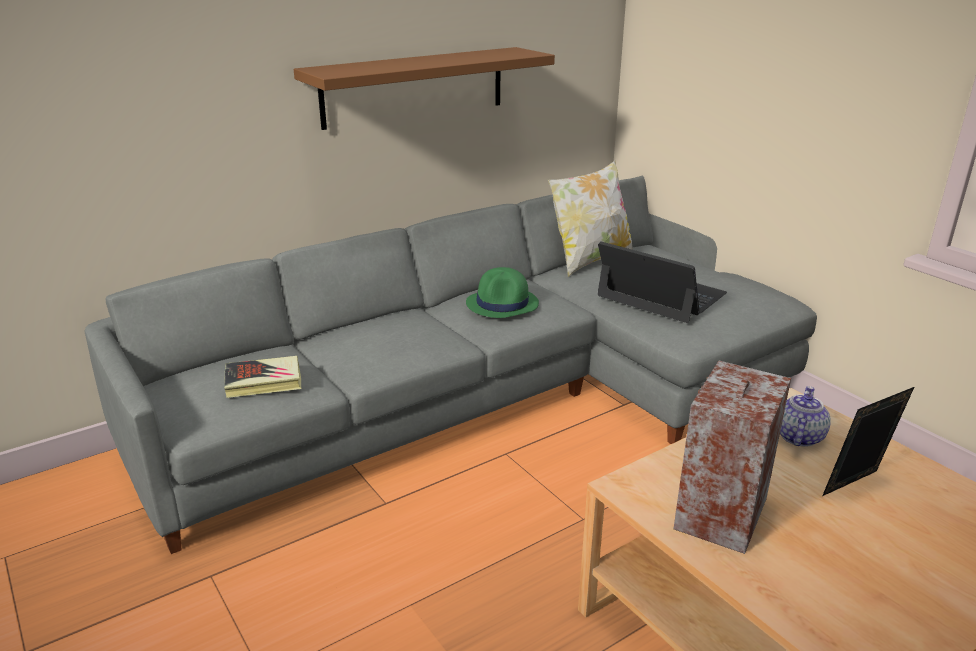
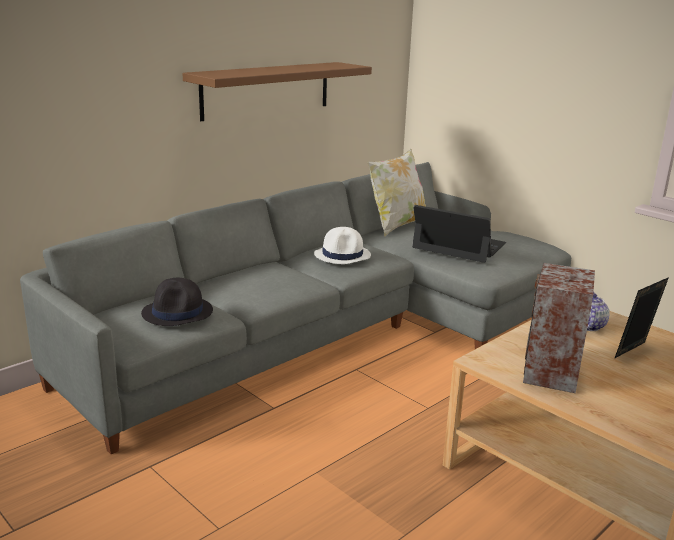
camera: 10 degrees left, 5 degrees down
(263, 381) = (178, 313): book -> black hat
(502, 304) = (343, 255): green hat -> white hat

